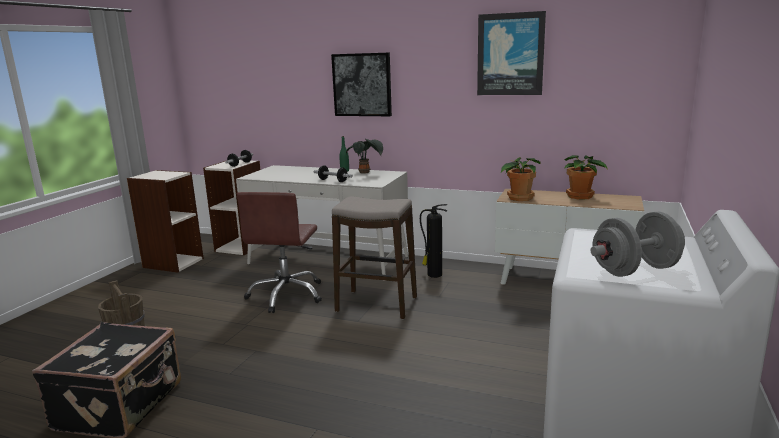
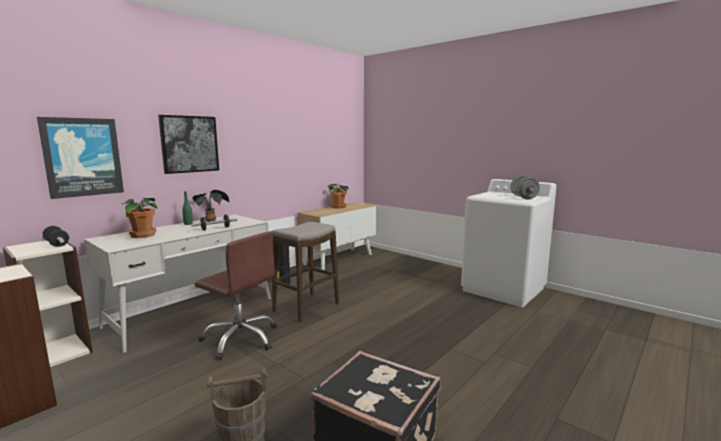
camera: 70 degrees left, 5 degrees down
(510, 54) = (292, 124): picture -> picture (83, 157)
(519, 198) = (322, 213): potted plant -> potted plant (142, 235)

